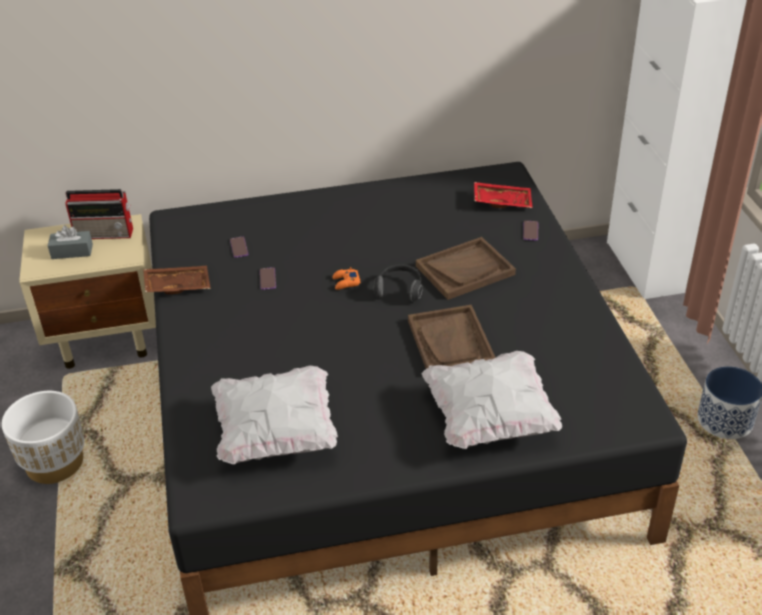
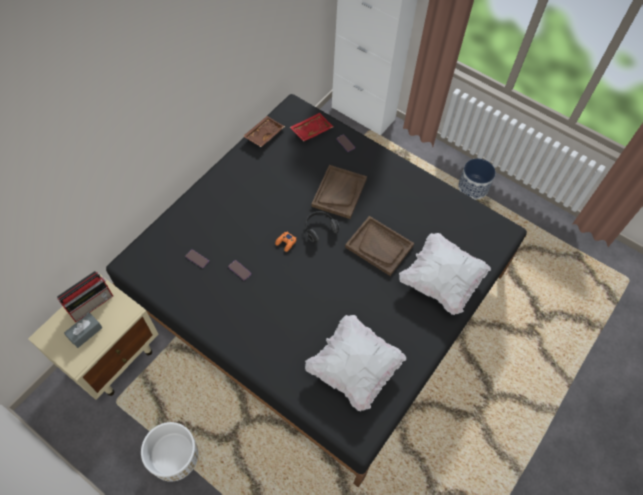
camera: 45 degrees left, 20 degrees up
(178, 285) = (191, 311): brown tray -> brown tray (263, 134)

